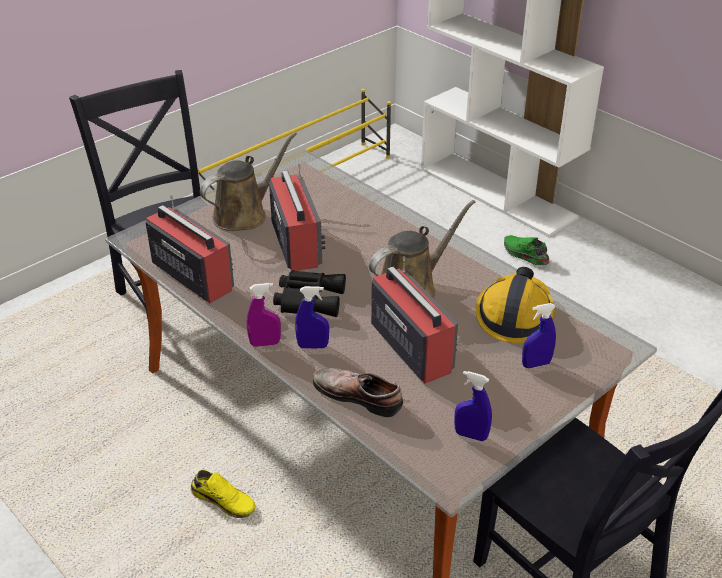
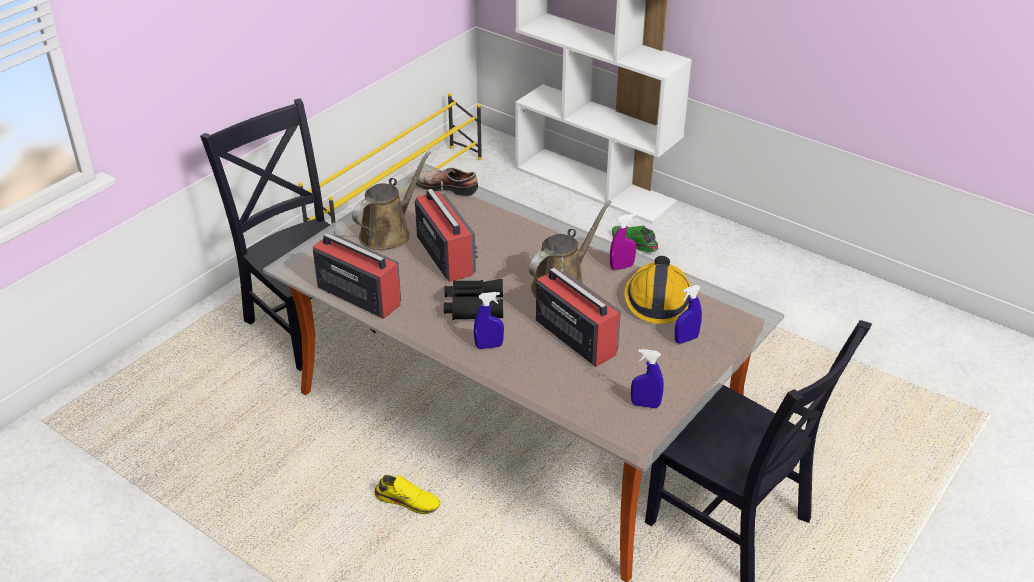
camera: 10 degrees left, 0 degrees up
(265, 343) = (445, 348): purple spray bottle -> purple spray bottle (621, 267)
(359, 395) = (542, 383): shoe -> shoe (446, 186)

